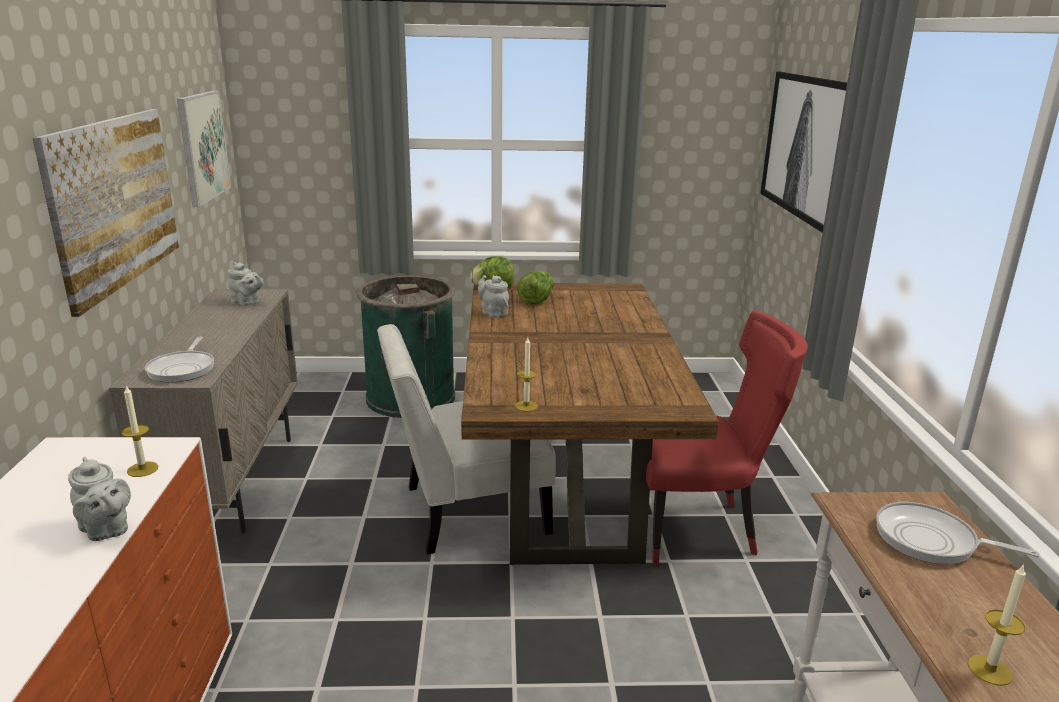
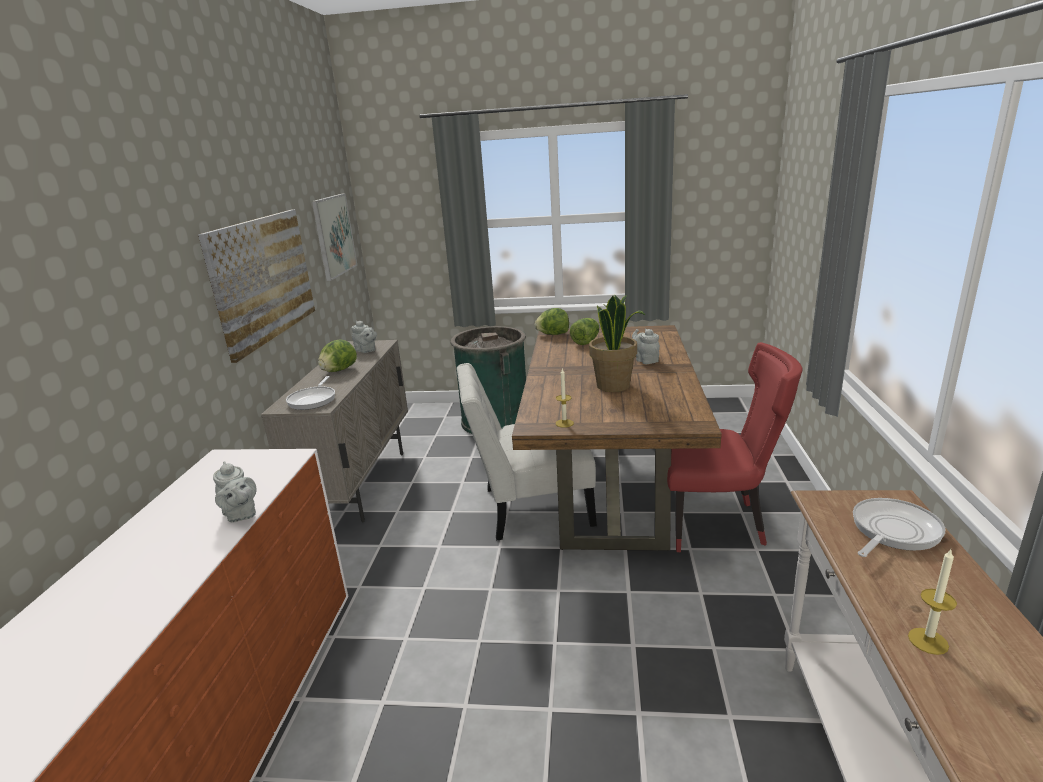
camera: 10 degrees right, 0 degrees up
(142, 469) = (272, 472): candle -> none
(212, 329) = (339, 370): none -> lettuce
(493, 313) = (550, 352): grey teapot -> grey teapot (645, 360)
(580, 359) = (614, 386): none -> potted plant
(804, 146) = (807, 204): picture -> none
(931, 541) = (892, 531): frying pan -> frying pan turned 105 degrees clockwise

